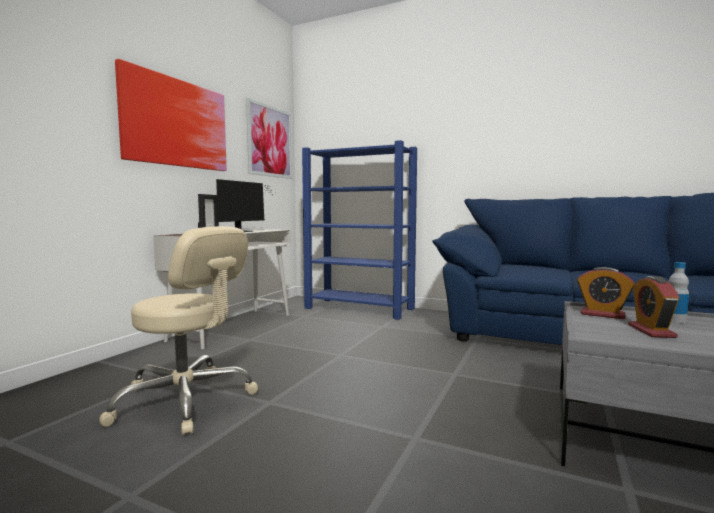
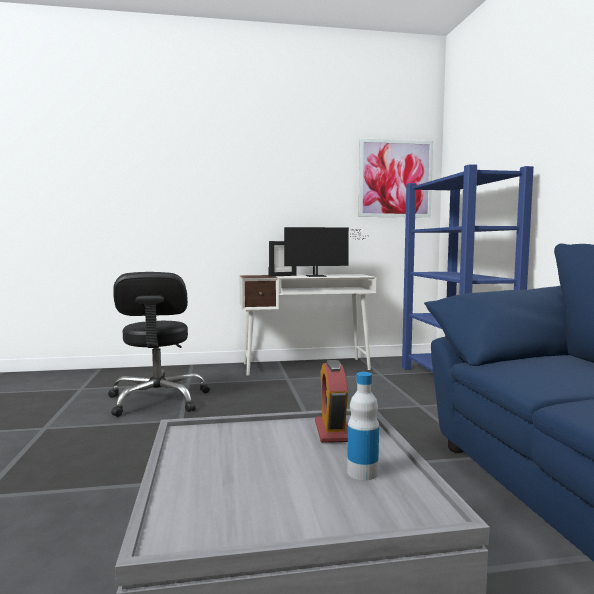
camera: 55 degrees right, 0 degrees up
(176, 123) = (270, 179): picture -> none
(188, 402) = (157, 402): beige office chair -> black office chair
(651, 331) = (266, 457): alarm clock -> none

